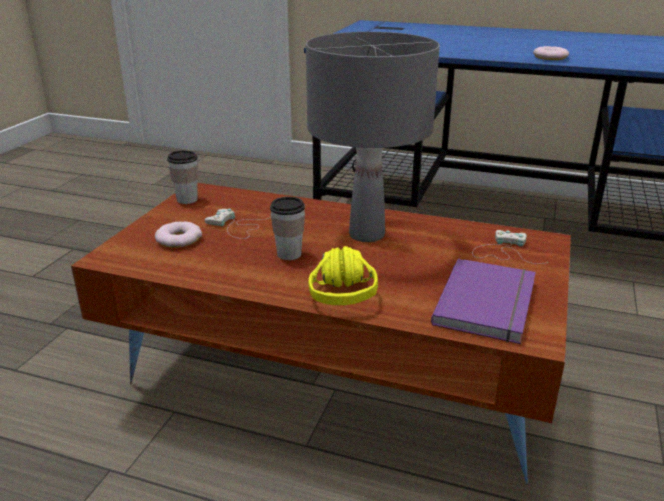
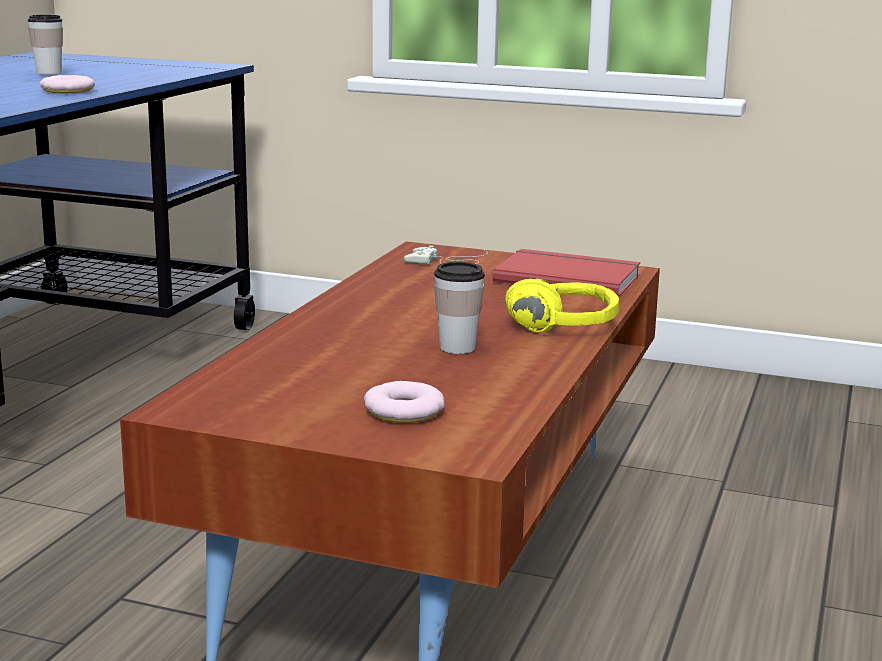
camera: 90 degrees left, 10 degrees down
(187, 199) = (224, 415): cup -> cup (49, 73)
(238, 226) = (358, 376): white game controller -> none
(367, 234) = (397, 311): grey table lamp -> none
(489, 303) = (567, 278): purple book -> red book

